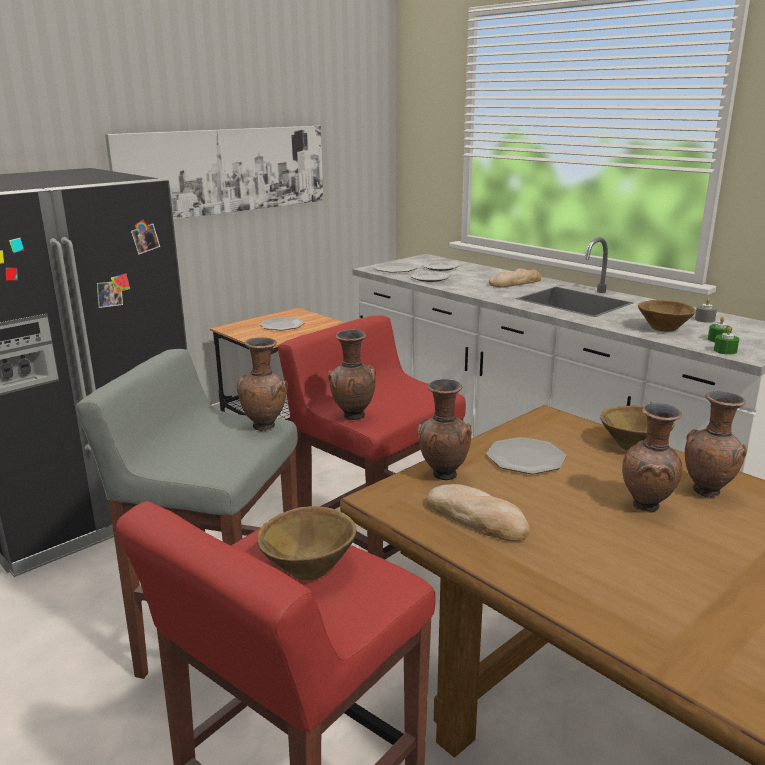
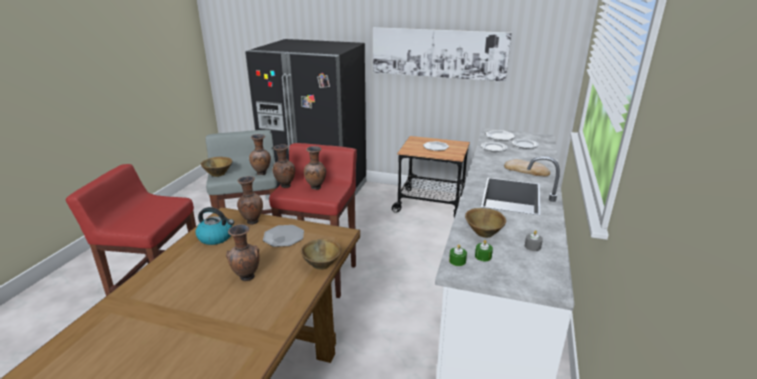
camera: 60 degrees right, 5 degrees up
(310, 566) = (152, 211): brown bowl -> brown bowl (218, 174)
(477, 517) = (216, 237): bread -> kettle
(708, 491) = (275, 295): brown vase -> brown vase (316, 188)

